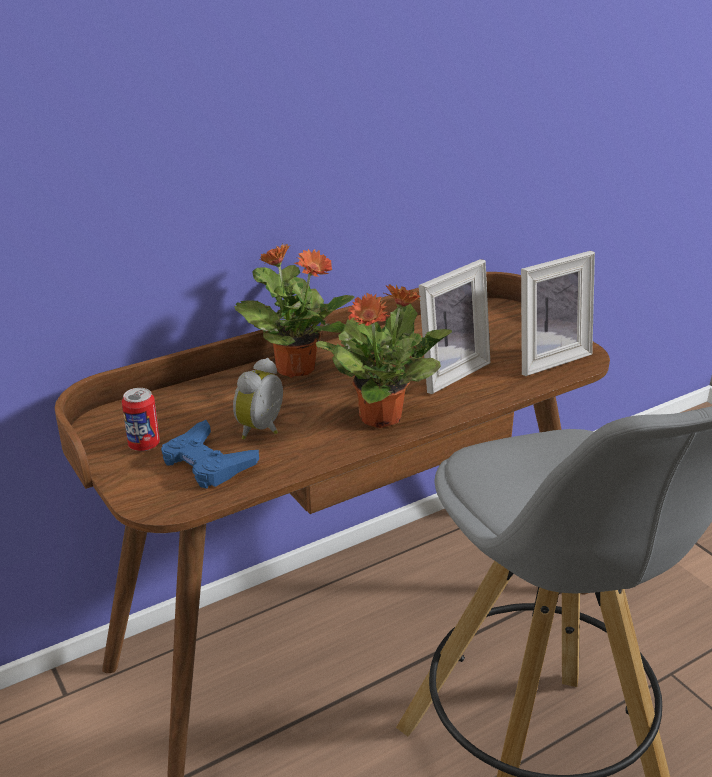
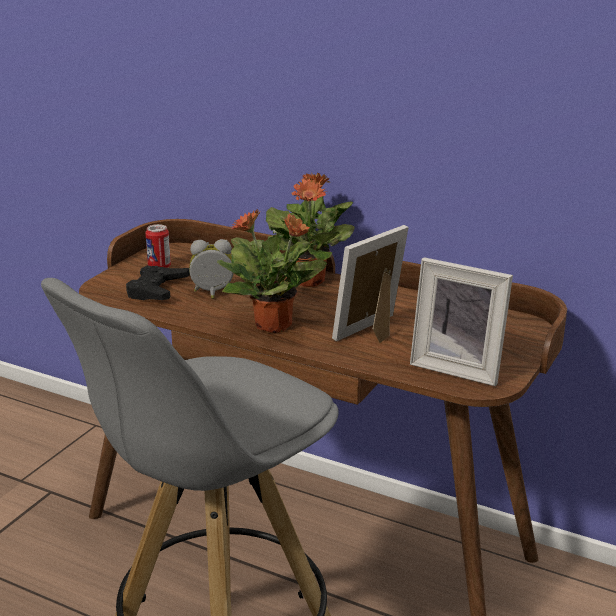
camera: 60 degrees right, 5 degrees down
(207, 463) = (157, 289): blue game controller -> black game controller
(446, 372) = (374, 332): picture frame -> picture frame turned 120 degrees clockwise

